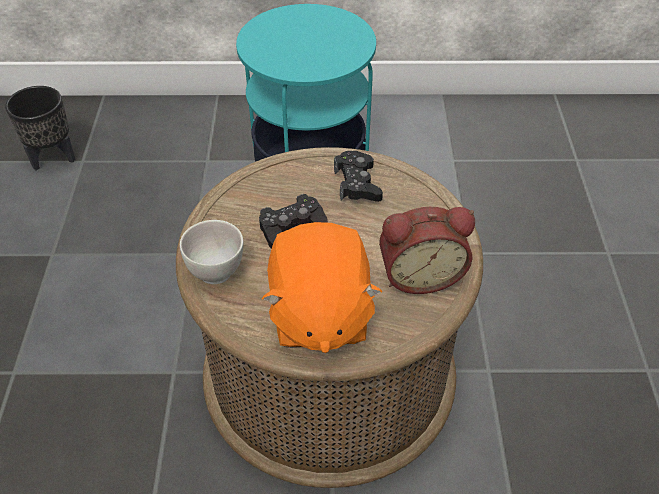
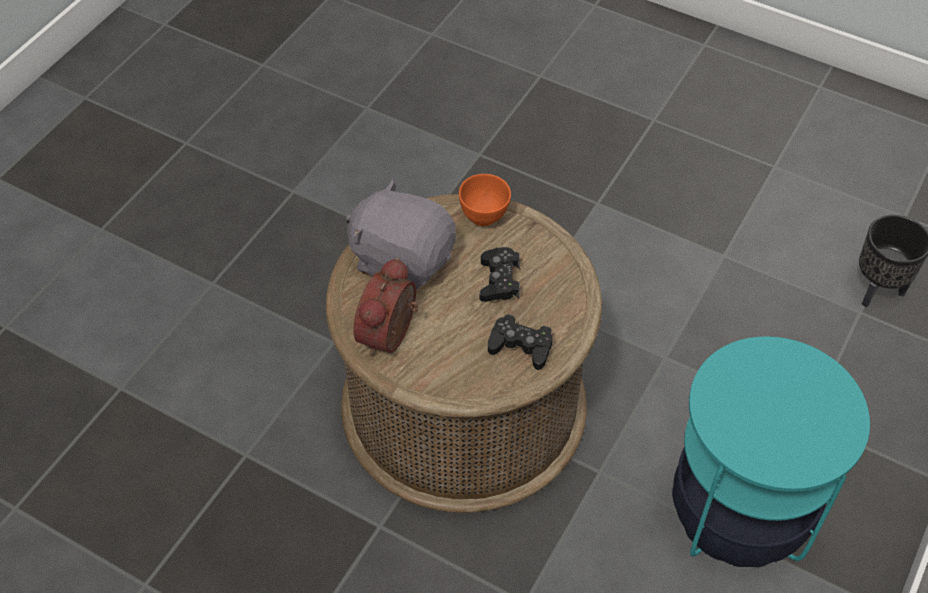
camera: 120 degrees right, 5 degrees up
(216, 271) = (484, 217): white bowl -> orange bowl
(319, 314) = (402, 259): orange plush toy -> grey plush toy

